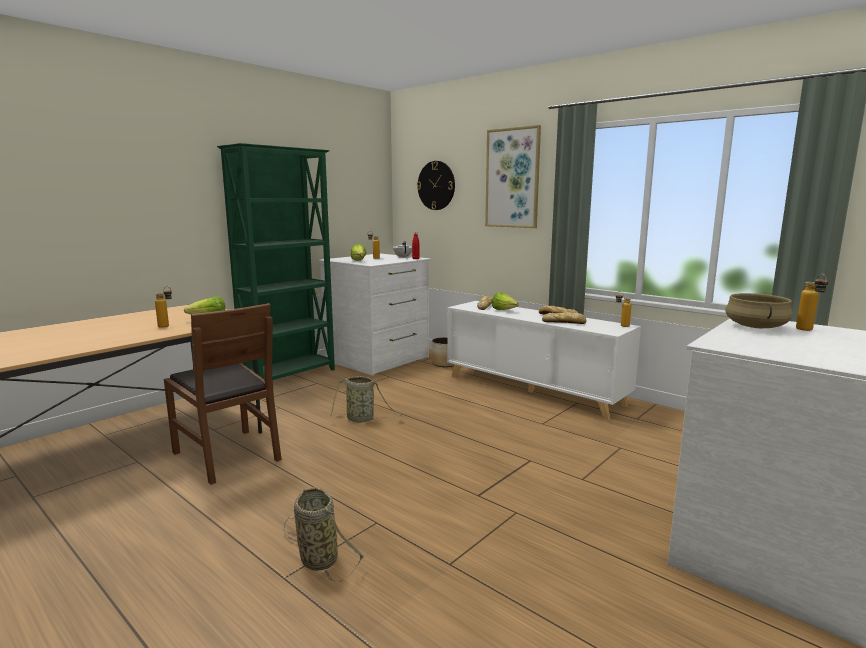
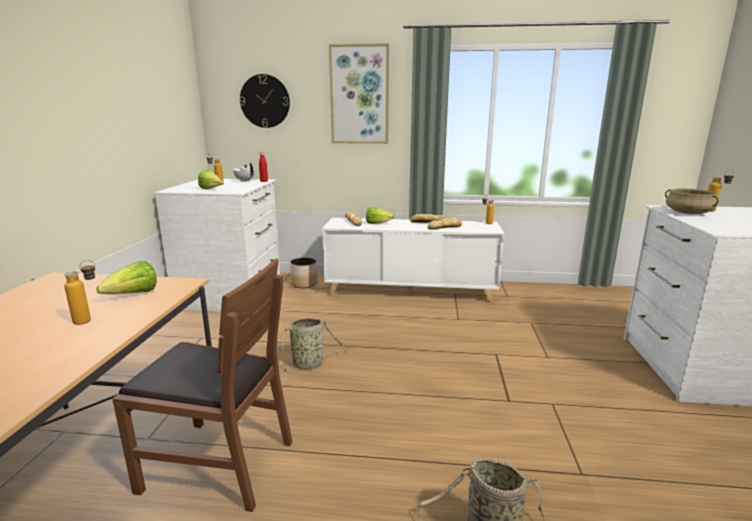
camera: 35 degrees left, 5 degrees up
(290, 376) = (156, 338): green bookcase -> none

